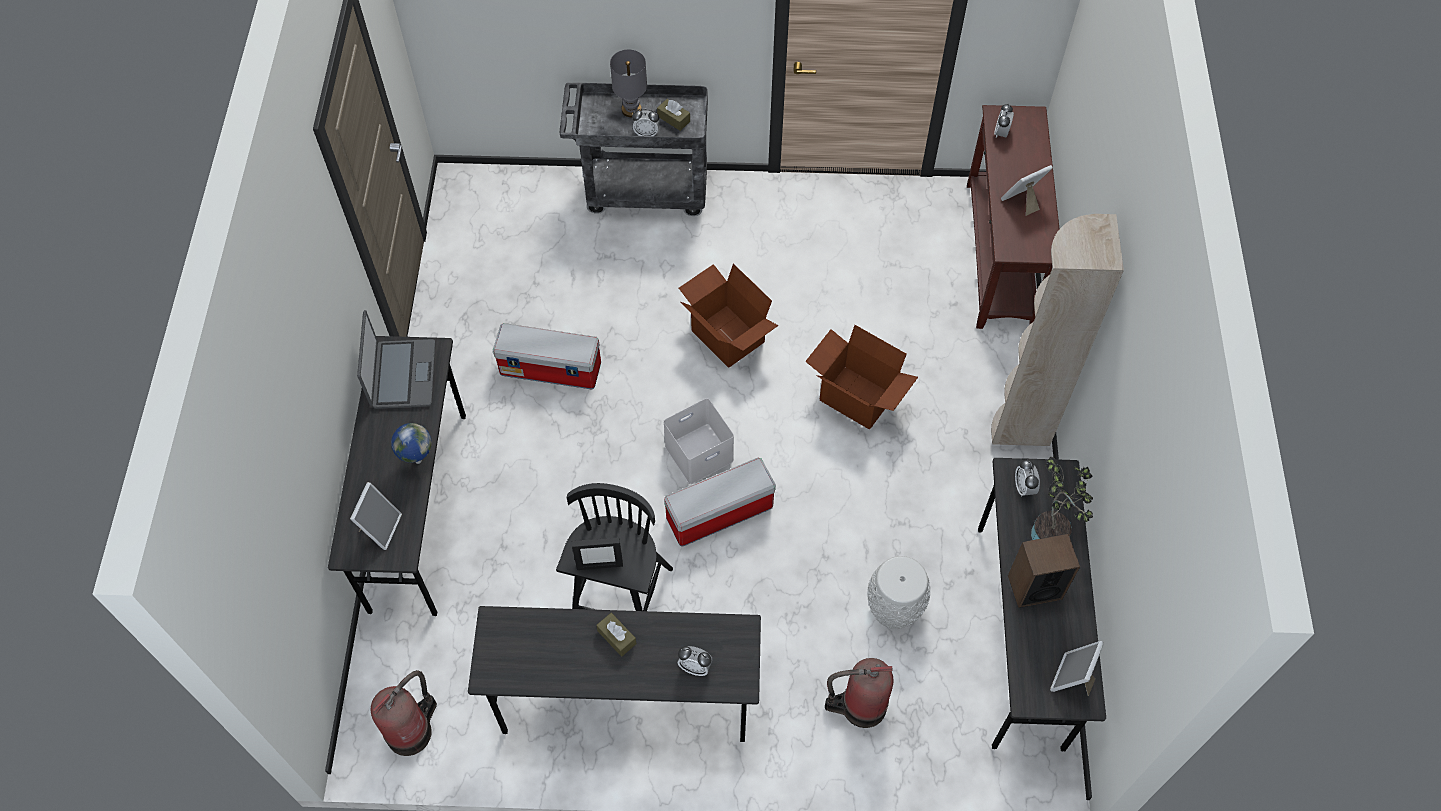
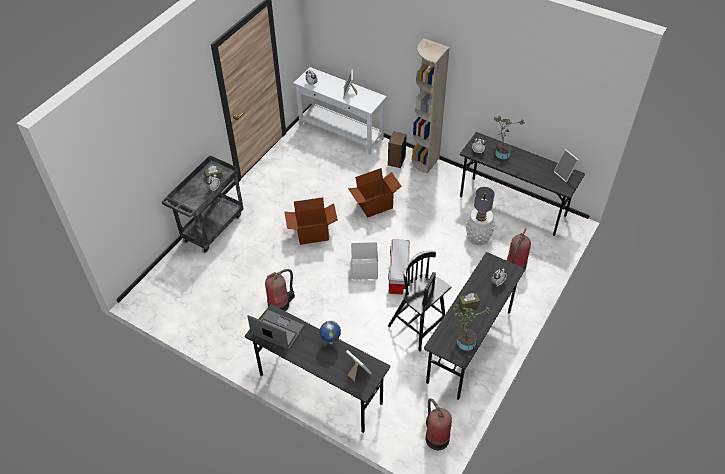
camera: 60 degrees left, 10 degrees down
(527, 665) = (464, 340): none -> potted plant
(552, 368) = (280, 304): storage box -> fire extinguisher
(632, 109) = (195, 187): grey table lamp -> grey table lamp (481, 217)
(1000, 256) = (341, 132): brown console table -> white console table
(1034, 587) = (521, 167): speaker -> speaker (396, 161)

